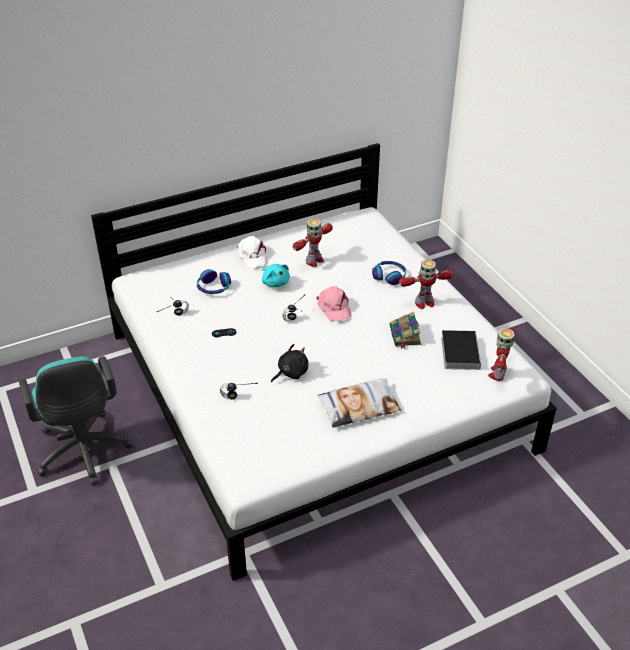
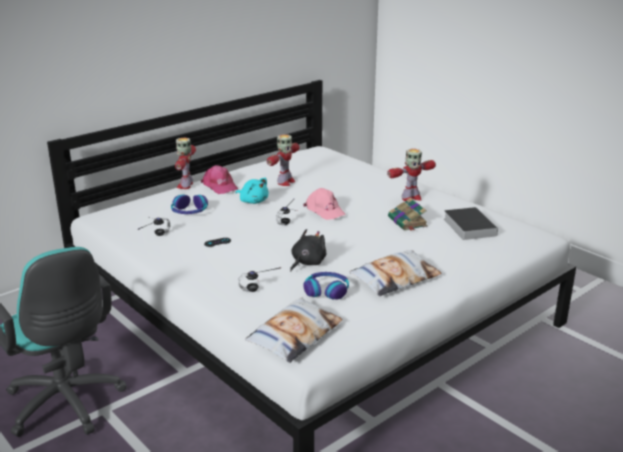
camera: 15 degrees left, 15 degrees down
(246, 456) = (294, 335): none -> pillow
(252, 256) = (219, 186): white cap -> pink cap
(389, 276) = (365, 185): headphones -> headphones (326, 291)
(498, 373) = (516, 236): toy robot -> toy robot (186, 185)

